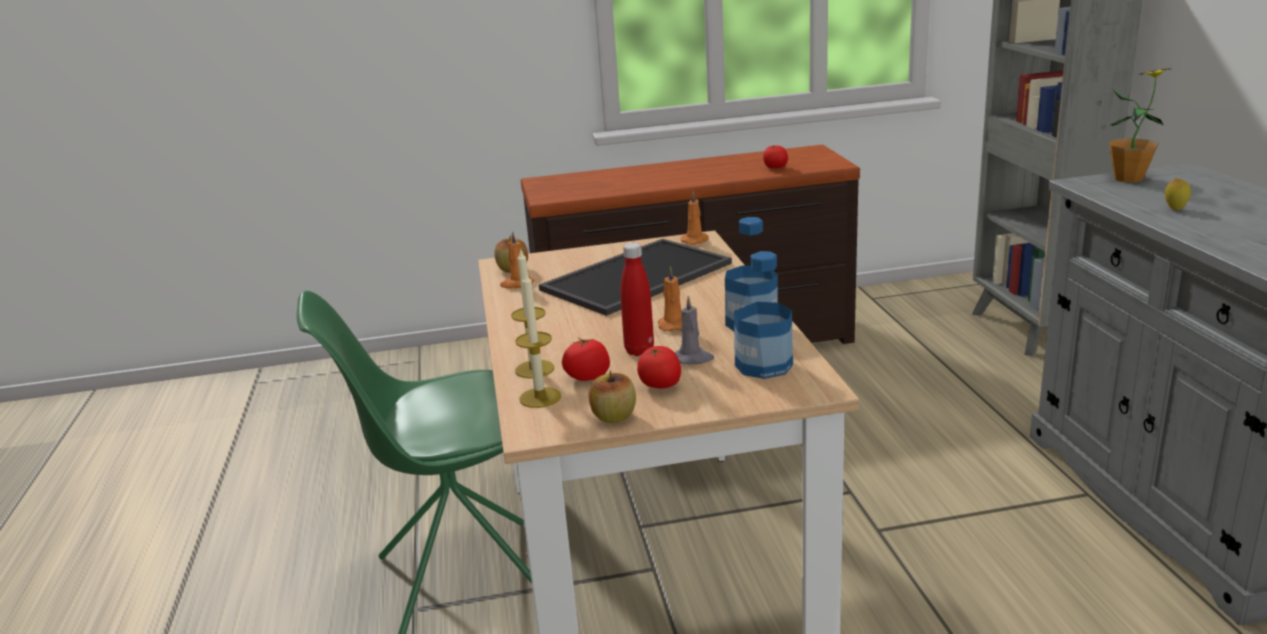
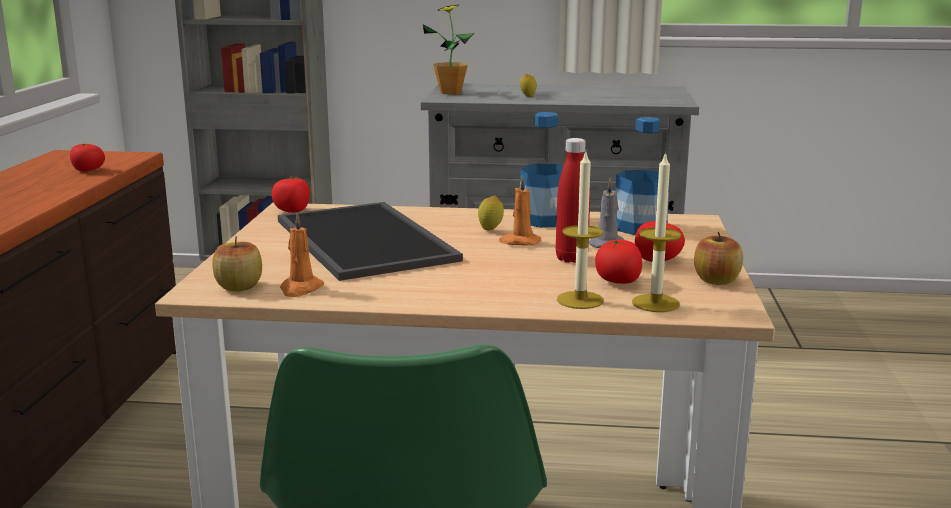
camera: 75 degrees left, 5 degrees down
(696, 240) = (292, 210): orange candle -> tomato
(699, 309) = (490, 230): none -> lemon

